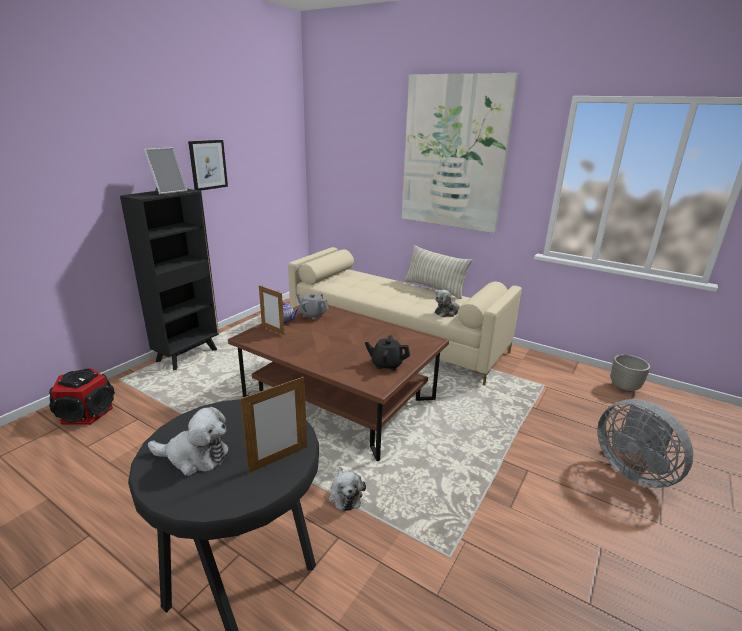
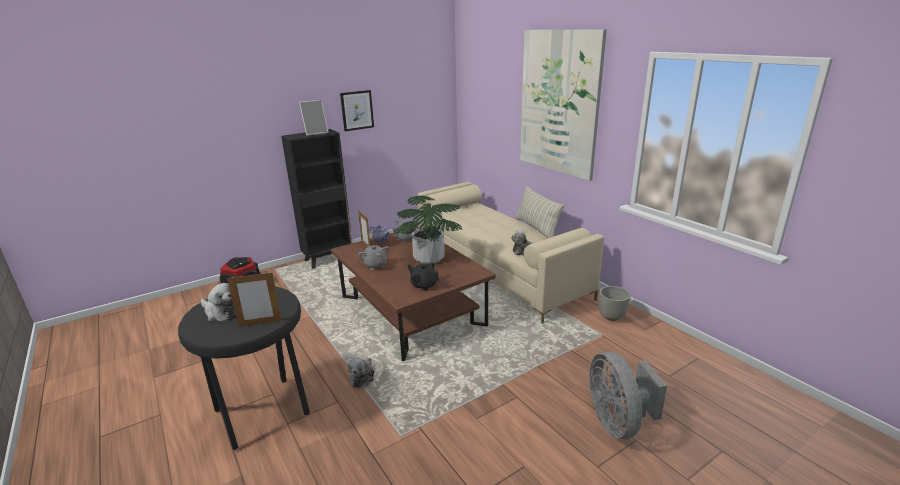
camera: 25 degrees right, 0 degrees up
(305, 350) = (375, 265): none -> grey teapot
(361, 333) = (429, 259): none -> potted plant
(624, 388) = (689, 353): grey planter -> grey planter (612, 317)

